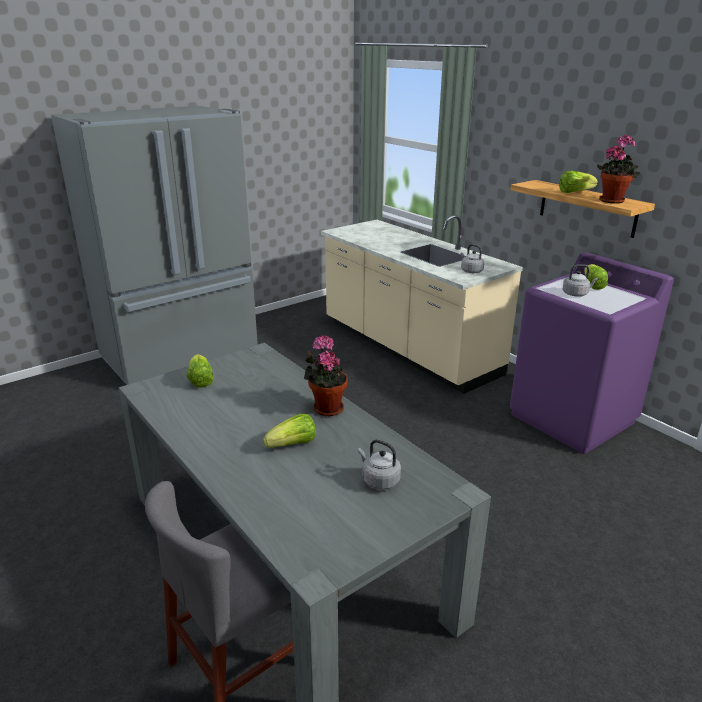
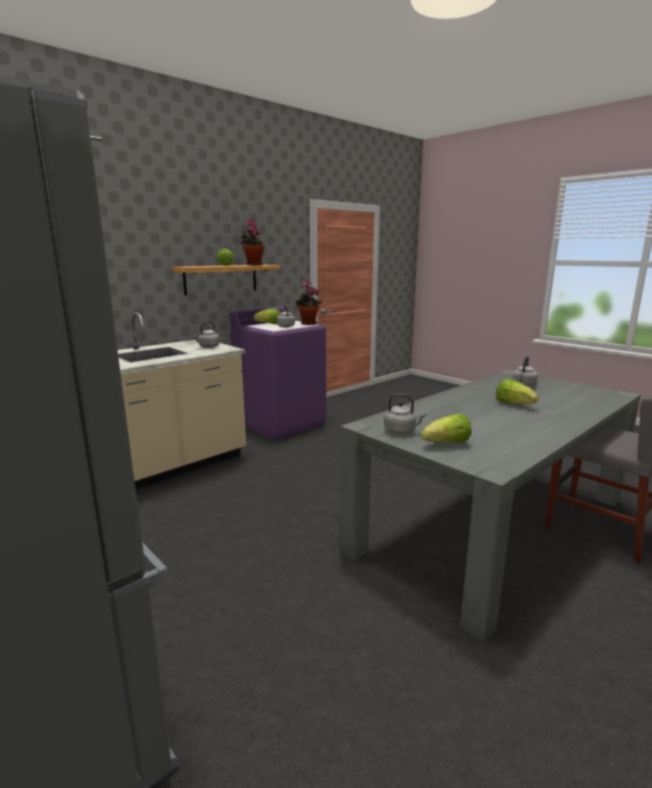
camera: 95 degrees left, 10 degrees down
(238, 365) = (401, 431): none -> grey kettle
(326, 408) = (453, 398): potted plant -> potted plant (308, 324)

